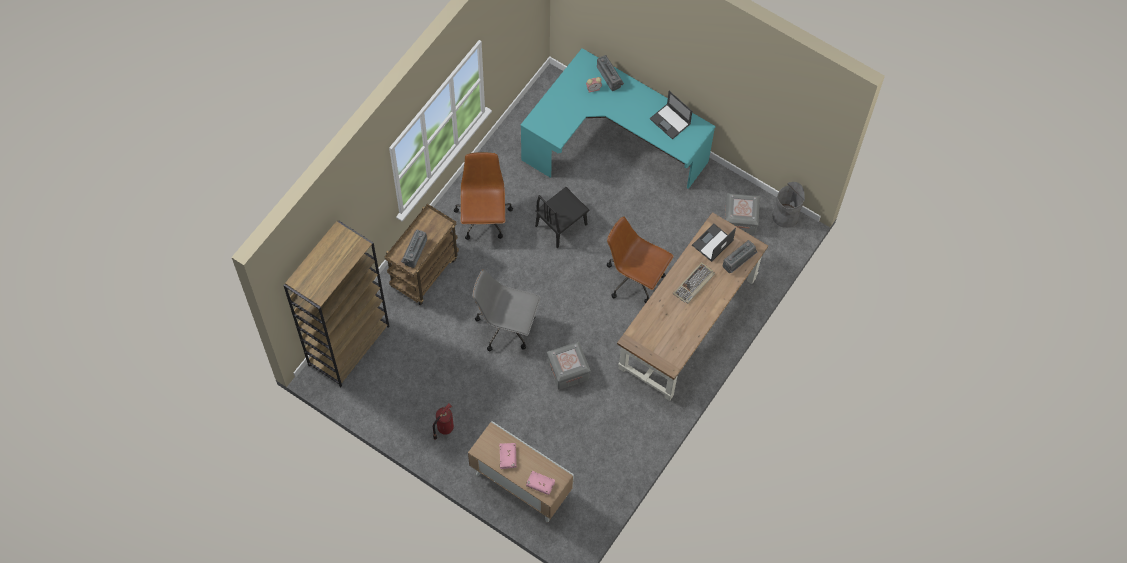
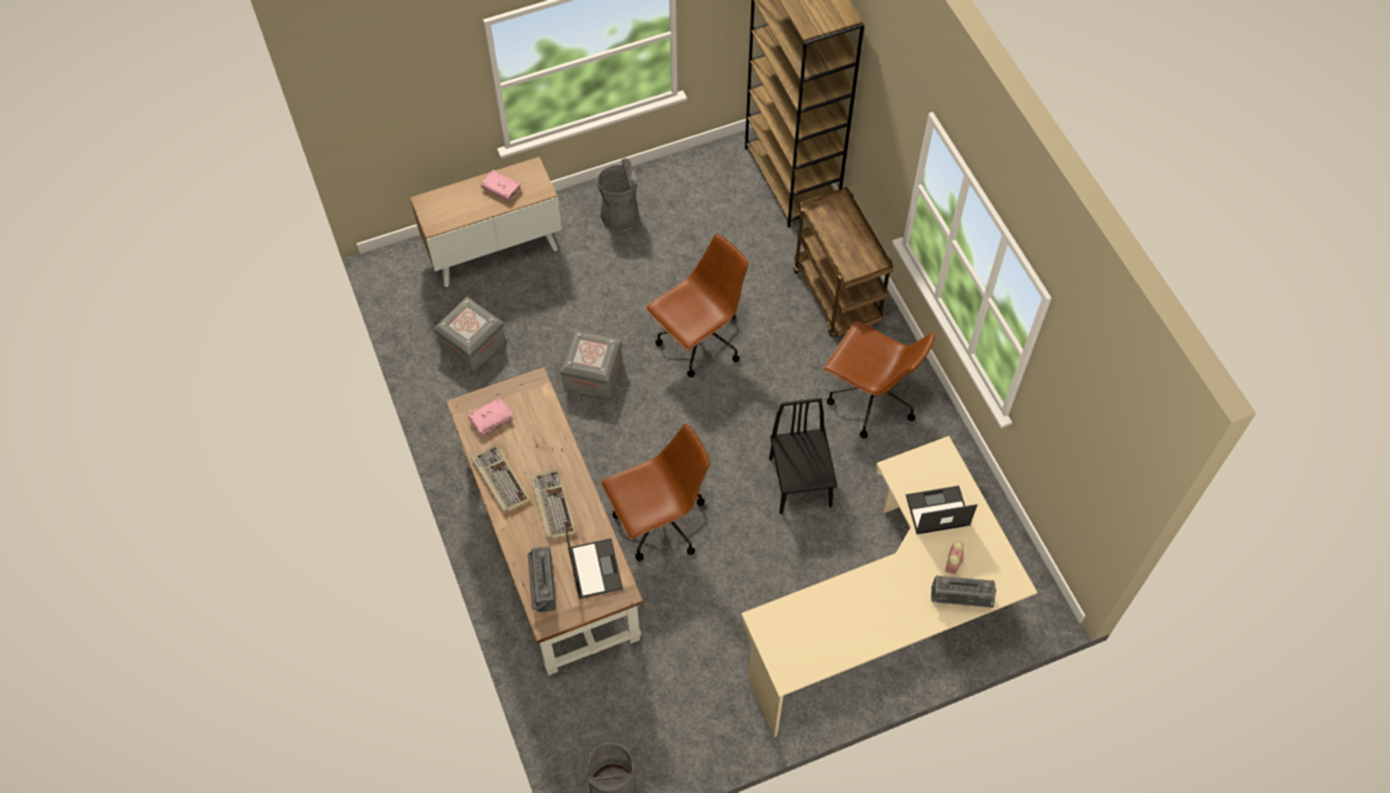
camera: 125 degrees right, 5 degrees down
(414, 251) = (835, 224): radio -> none
(444, 428) = (619, 215): fire extinguisher -> grey trash can
(506, 327) = (699, 342): grey office chair -> brown office chair
(540, 484) = (443, 202): pink book -> pink book (491, 419)
(612, 145) = (885, 621): turquoise desk -> beige desk
(670, 121) = (827, 635): laptop -> laptop (936, 511)
(699, 319) = (499, 480): none -> keyboard
(740, 219) = (651, 717): grey storage box -> grey storage box (472, 344)

